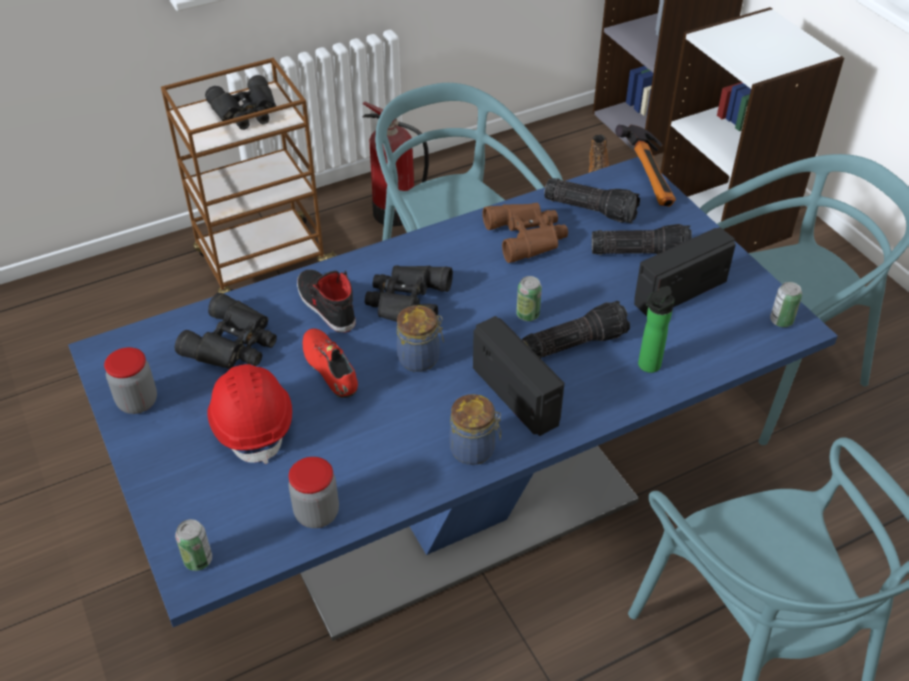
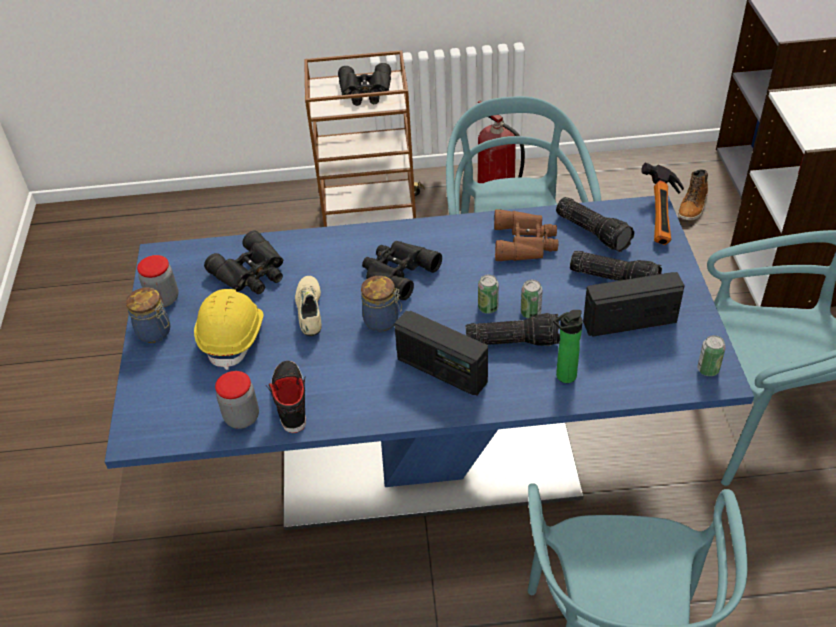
camera: 25 degrees right, 0 degrees up
(198, 560) = (144, 426): can -> can (530, 313)
(253, 423) = (233, 337): red hard hat -> yellow hard hat
(325, 305) = (334, 260): black shoe -> black shoe (289, 399)
(330, 369) = (310, 311): red shoe -> beige shoe
(474, 450) = (384, 404): jar -> jar (155, 332)
(516, 395) = (441, 370): radio -> radio turned 135 degrees clockwise

